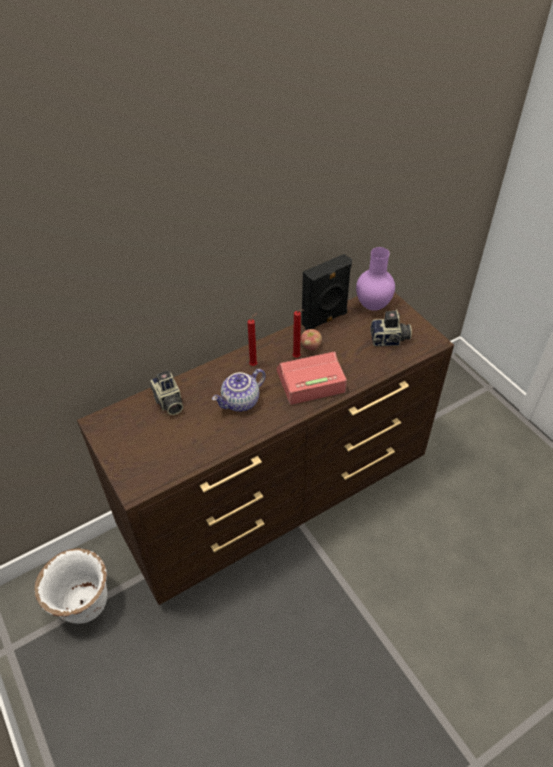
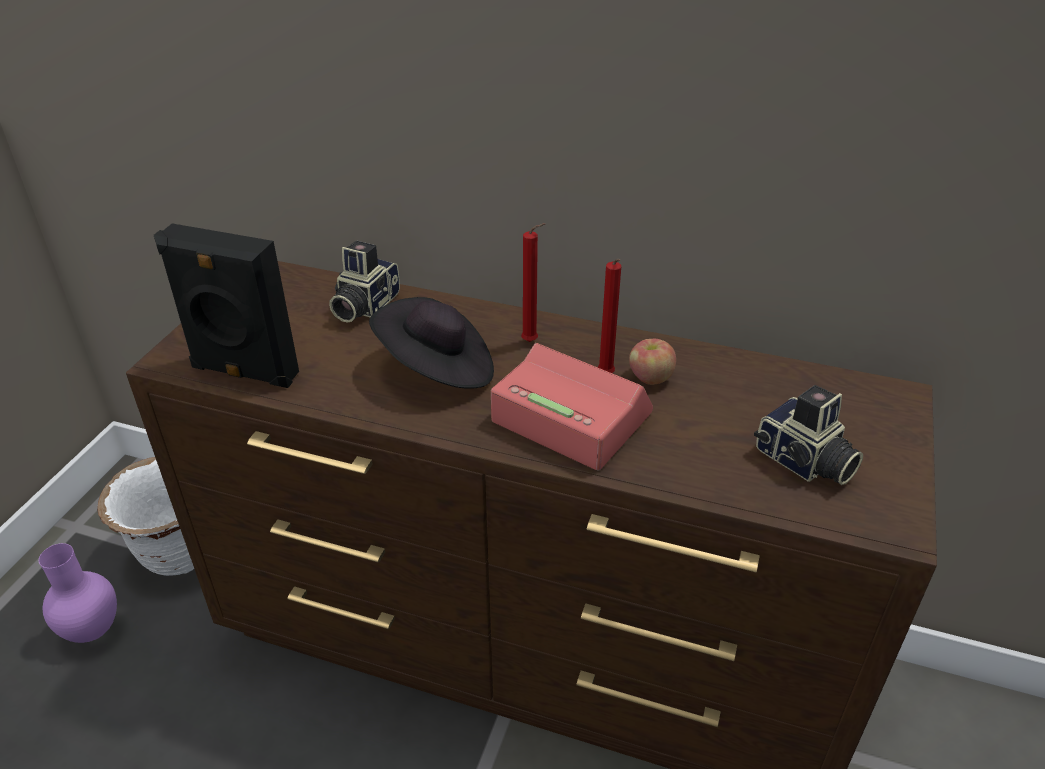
camera: 50 degrees right, 10 degrees down
(241, 402) = (437, 369): teapot -> black hat
(325, 319) = (733, 362): black speaker -> black speaker (243, 372)
(374, 306) = (854, 399): purple vase -> purple vase (94, 631)

